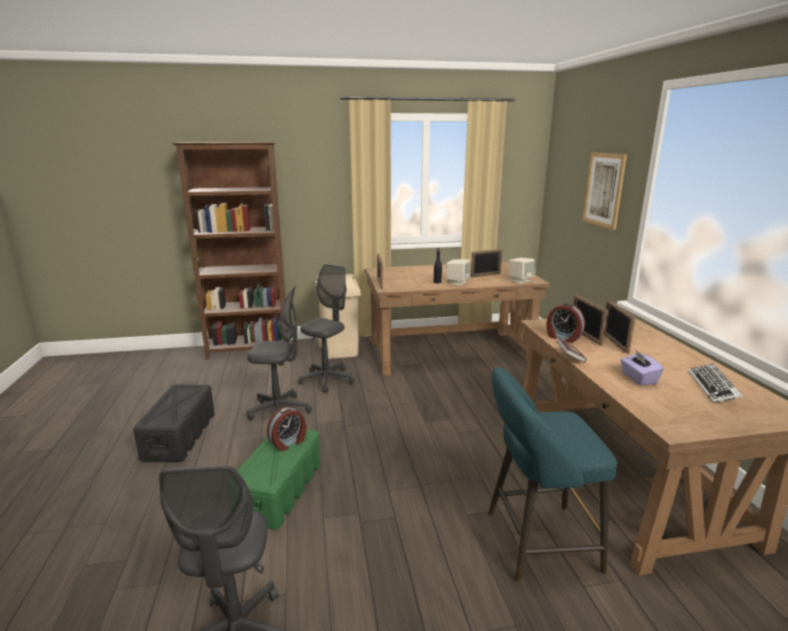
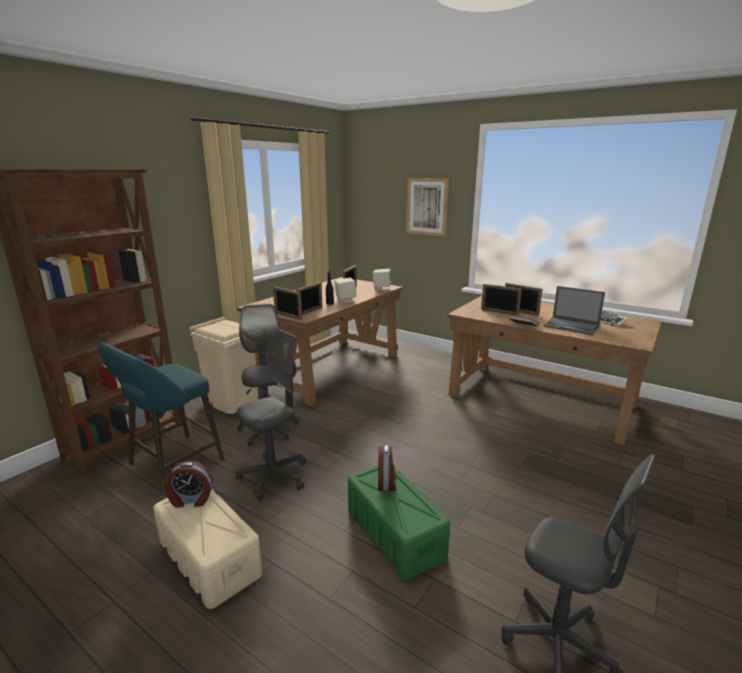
camera: 45 degrees left, 0 degrees up
(180, 436) = (209, 557): black storage box -> beige storage box
(405, 284) = (310, 311): none -> picture frame
(535, 542) = (571, 458): turquoise stool -> turquoise stool (172, 465)
(563, 338) = (493, 317): alarm clock -> alarm clock (191, 500)
(638, 378) = (572, 326): purple tissue box -> laptop

